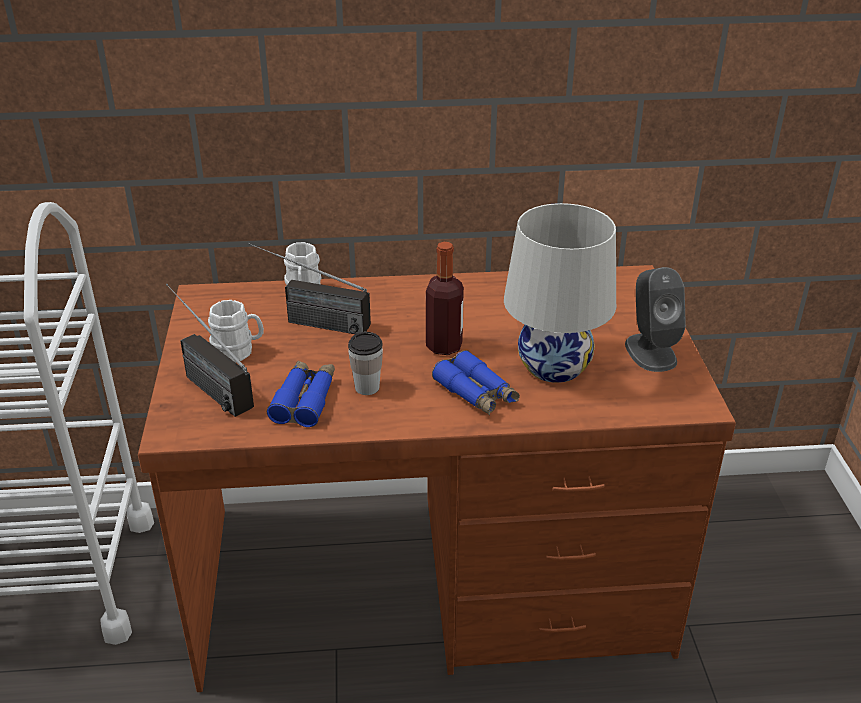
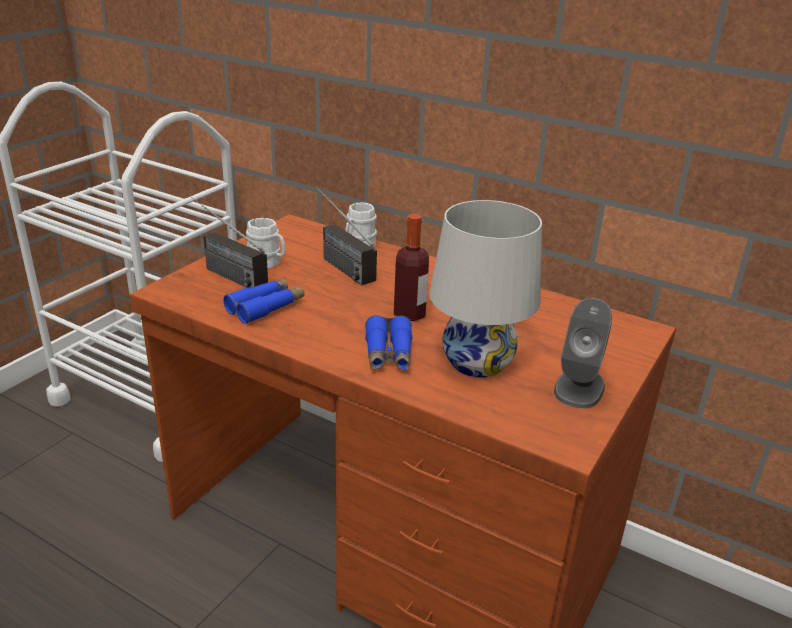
camera: 35 degrees right, 5 degrees down
(204, 382) = (222, 271): radio -> radio turned 45 degrees counterclockwise
(367, 387) = (317, 317): cup -> none

